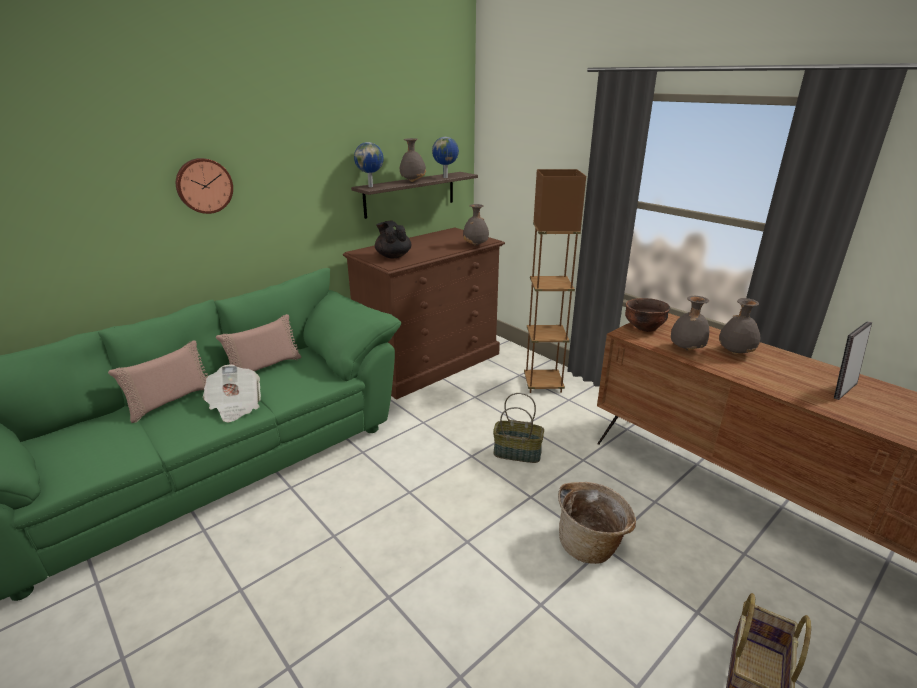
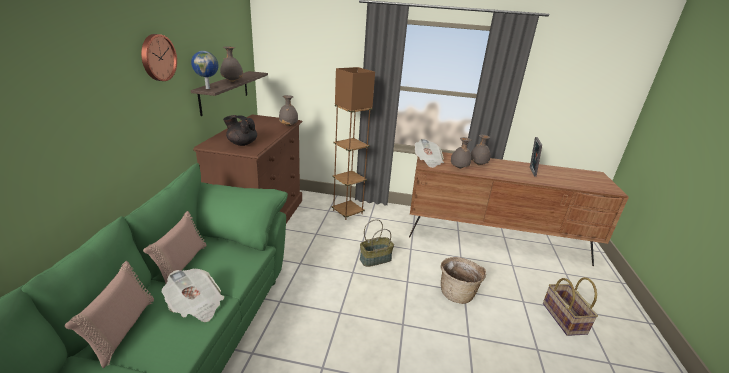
camera: 40 degrees left, 0 degrees up
(204, 185) = (80, 102): wall clock -> wall clock (157, 57)
(446, 177) = (250, 76): globe -> none
(644, 328) = (428, 161): brown bowl -> newspaper

